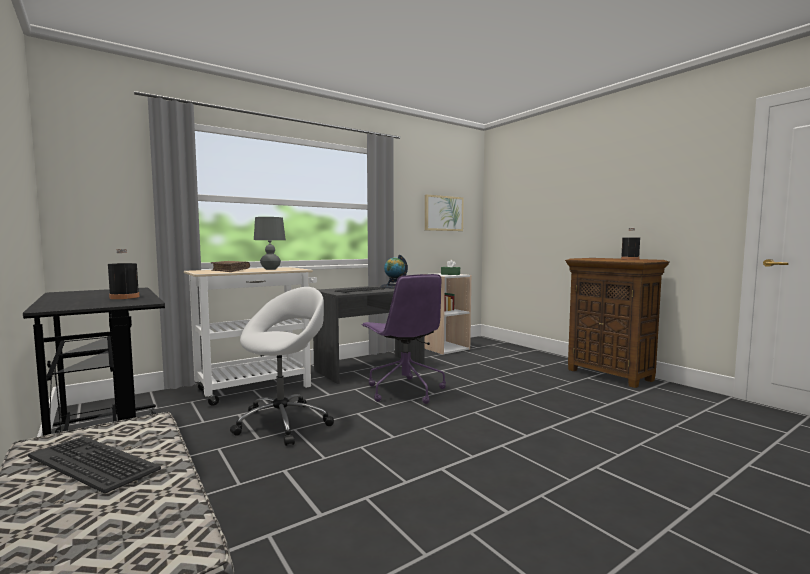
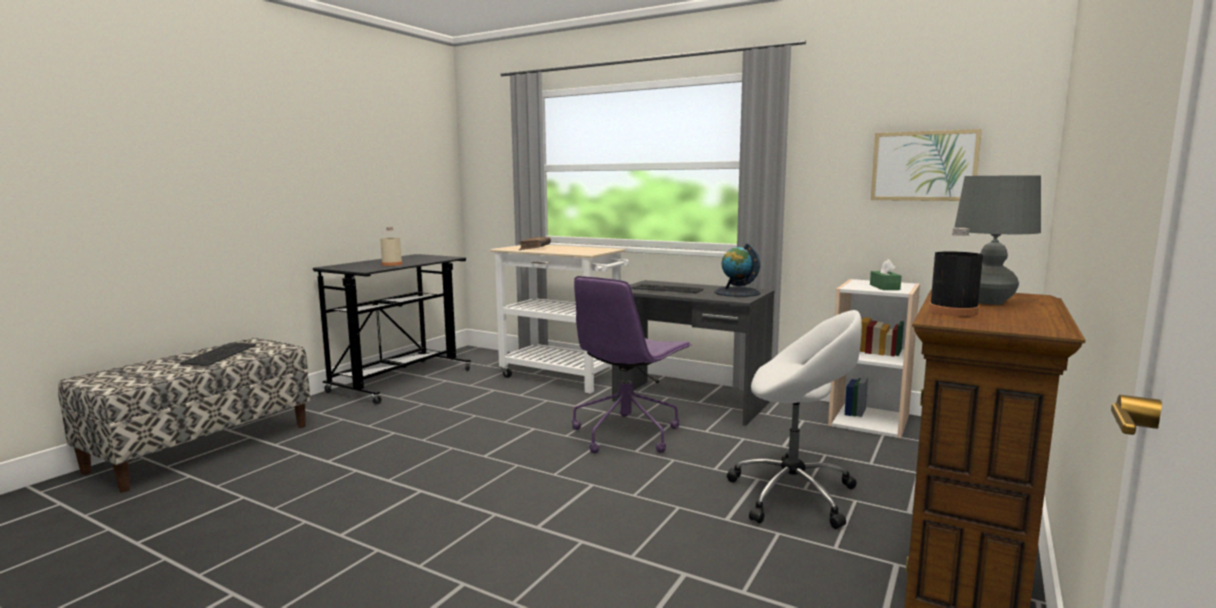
camera: 65 degrees right, 5 degrees up
(124, 297) = (392, 264): black bottle -> beige bottle
(270, 269) = (575, 250): grey table lamp -> grey table lamp (988, 302)
(284, 422) = (487, 408): white office chair -> white office chair (795, 494)

